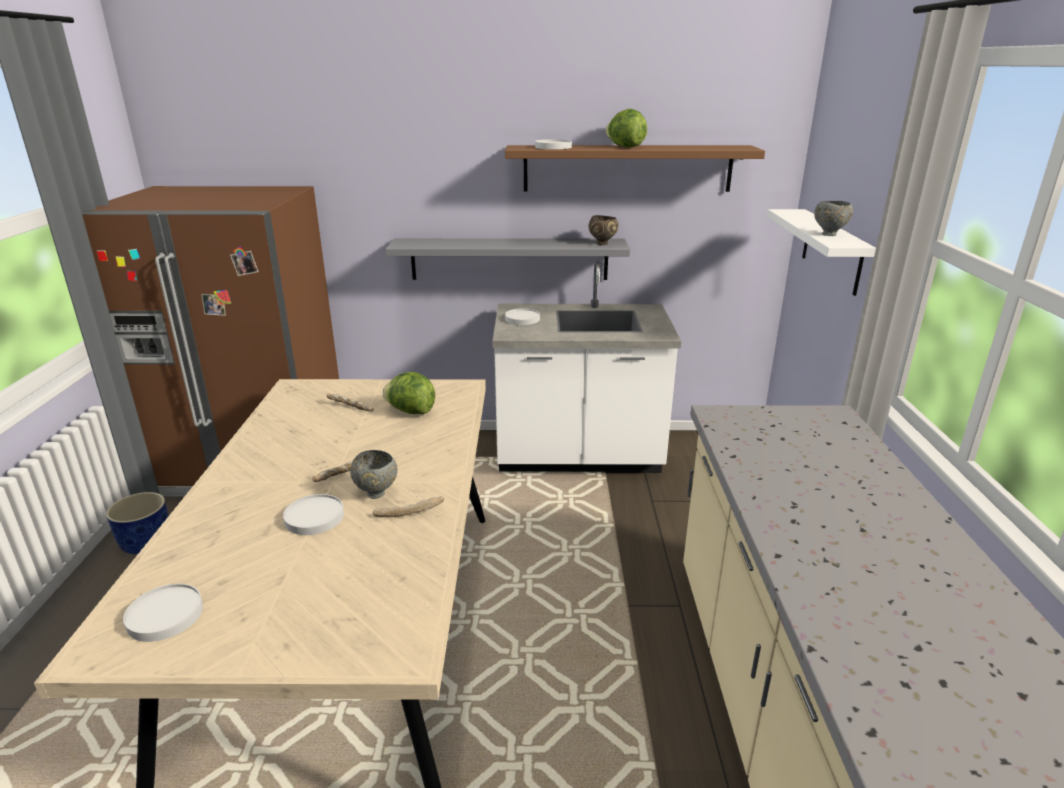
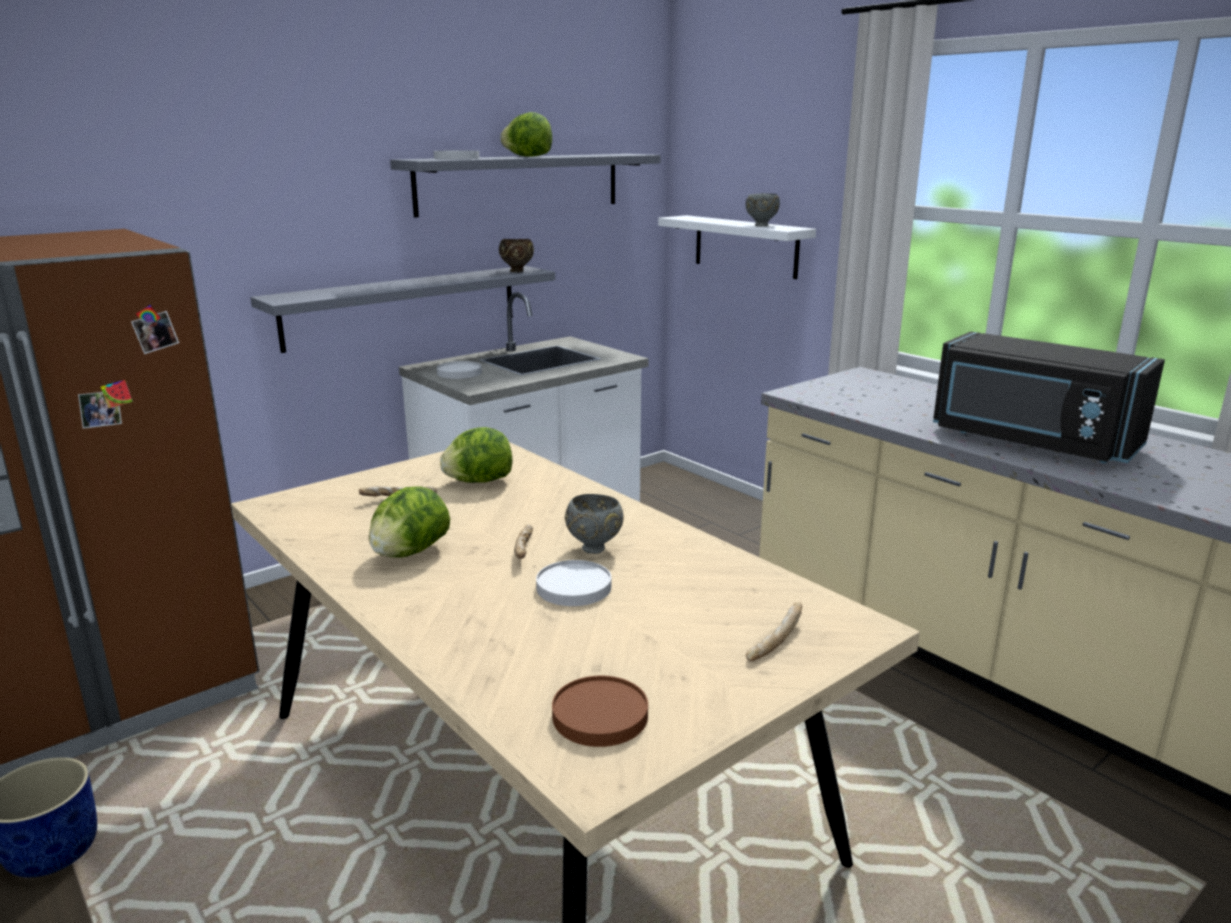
camera: 40 degrees left, 5 degrees down
(165, 615) = (600, 715): white plate -> brown plate
(289, 450) = (410, 553): none -> lettuce
(409, 512) = (656, 549): bread -> bread (773, 640)
(627, 168) = (521, 183): brown shelf -> grey shelf
(848, 559) = (1031, 442): none -> black microwave

